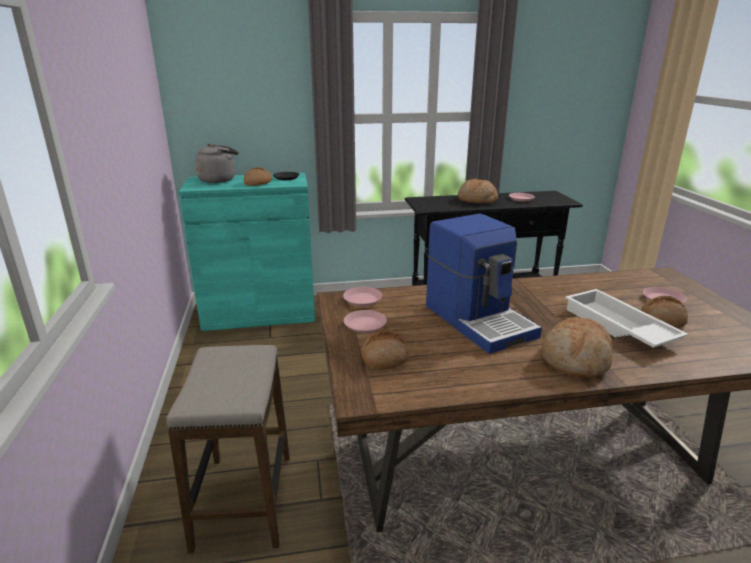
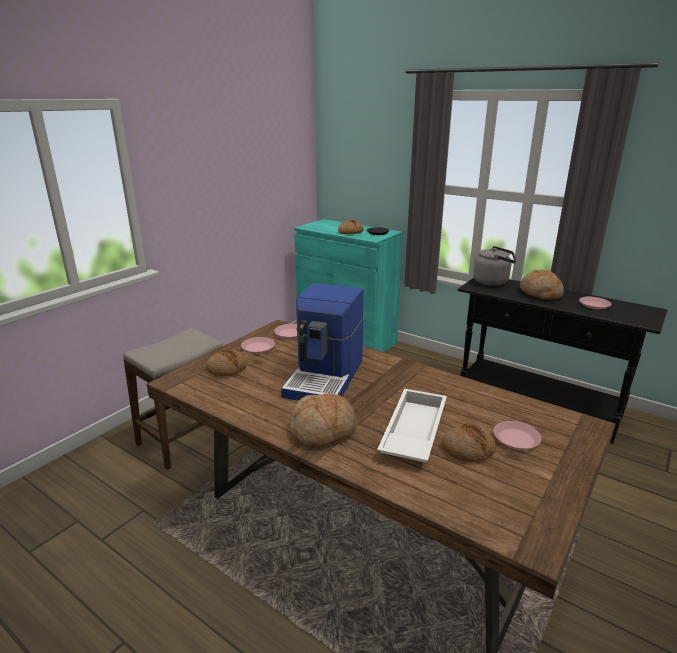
camera: 45 degrees right, 0 degrees up
(219, 180) = (333, 225): grey kettle -> grey kettle (493, 281)

